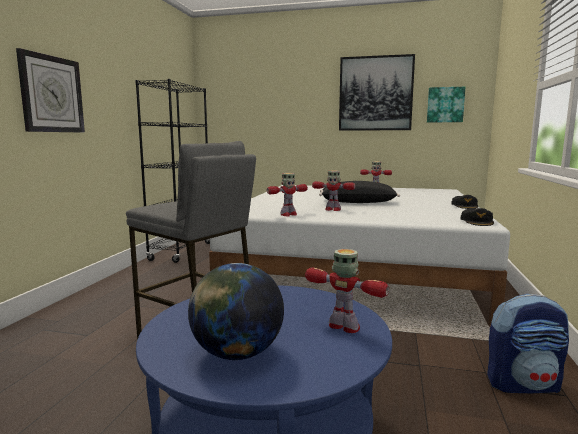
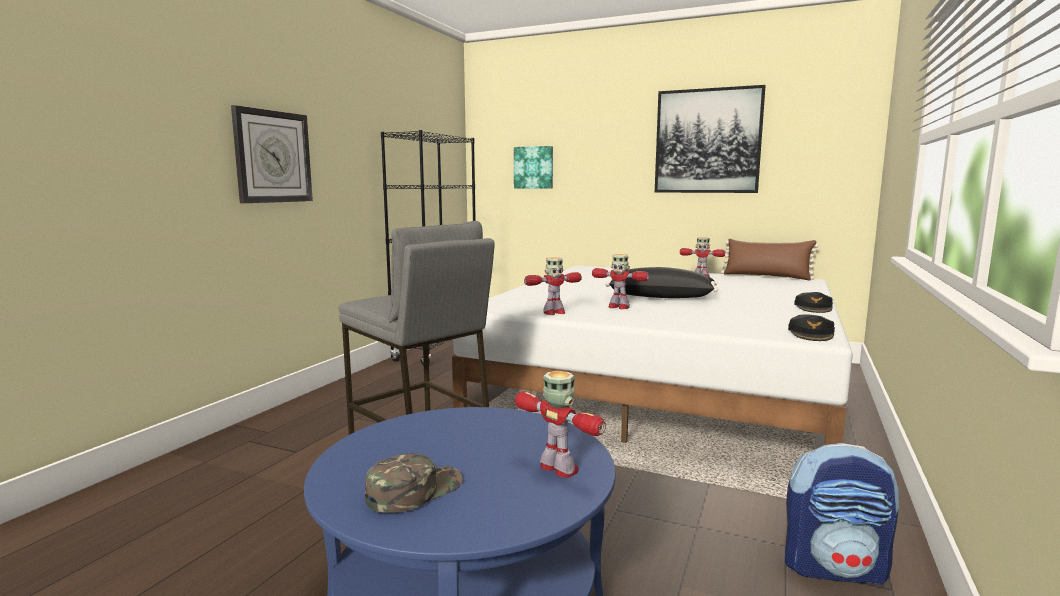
camera: 10 degrees right, 0 degrees up
(237, 353) = (414, 490): globe -> green cap
(418, 188) = (766, 276): none -> brown pillow
(445, 105) = (809, 157): picture -> picture (534, 167)

